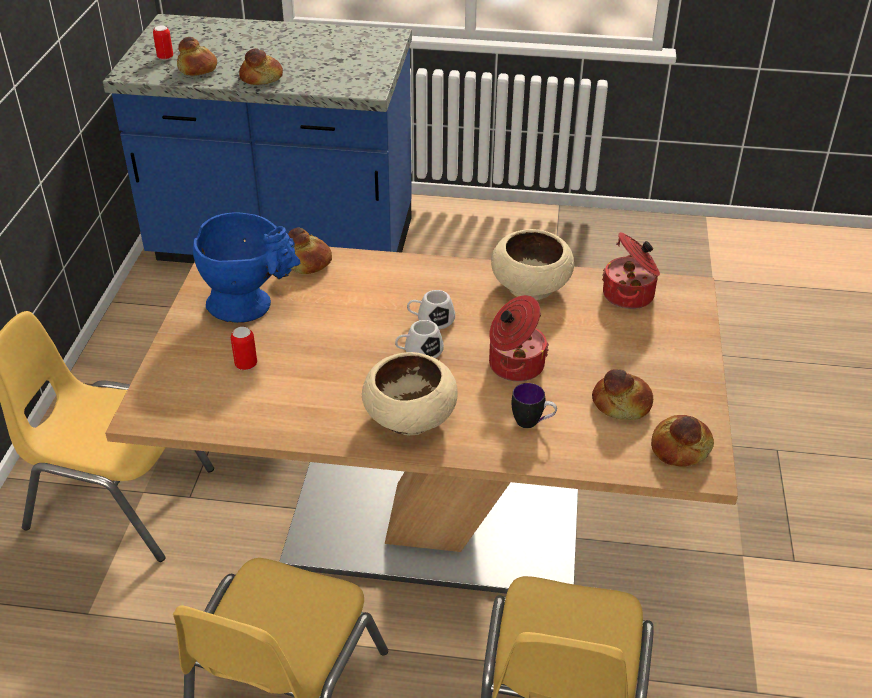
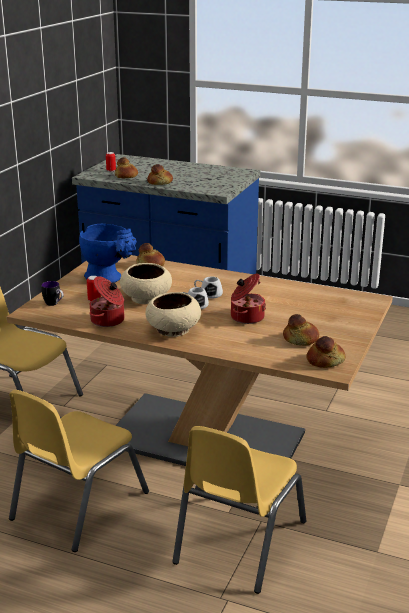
camera: 15 degrees right, 15 degrees down
(531, 286) = (276, 287): beige bowl -> beige bowl (147, 298)
(532, 423) = (242, 340): mug -> mug (54, 304)
(629, 295) = (334, 297): cooking pot -> cooking pot (108, 320)

